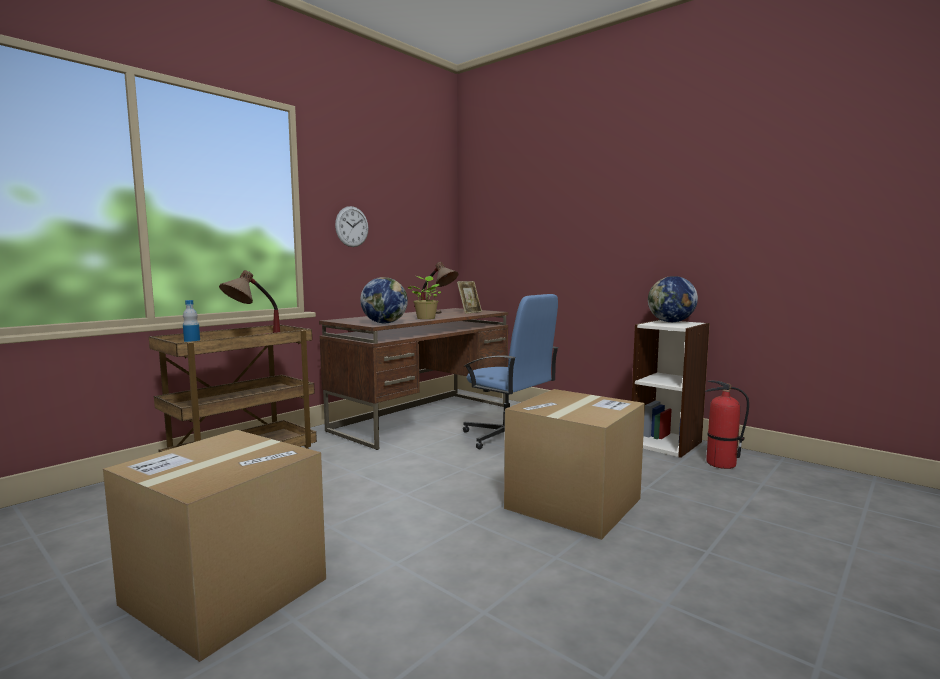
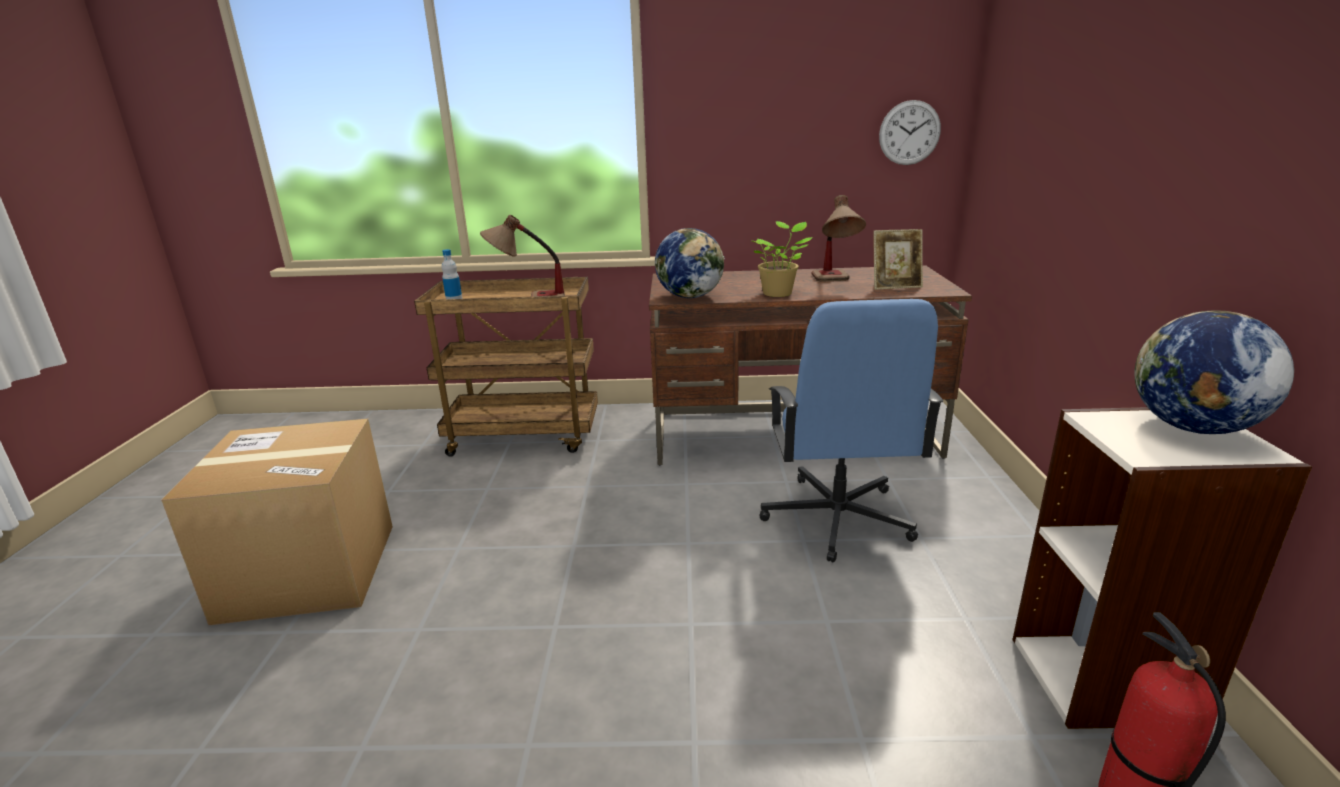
camera: 50 degrees right, 15 degrees up
(352, 226) = (733, 130): wall clock -> wall clock (909, 133)
(573, 503) = (700, 685): cardboard box -> none

